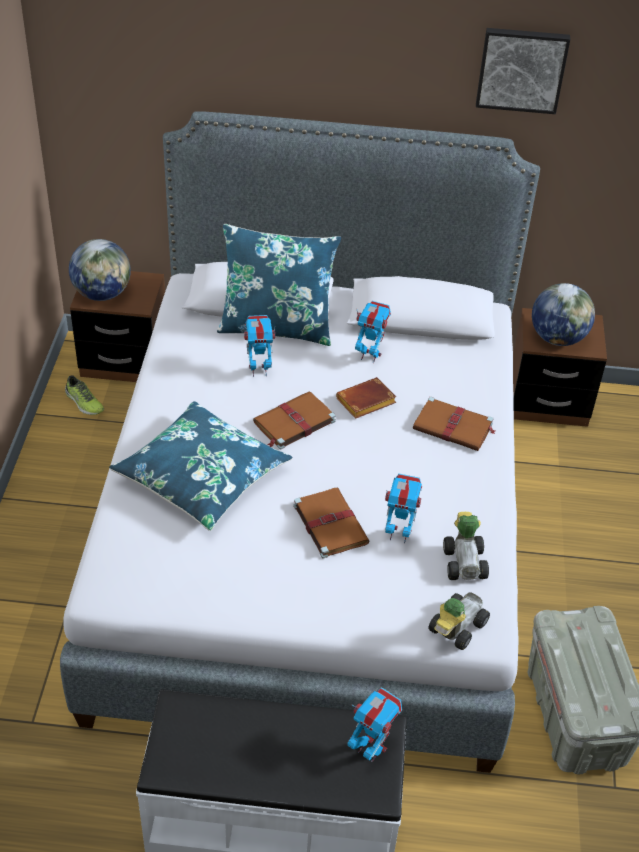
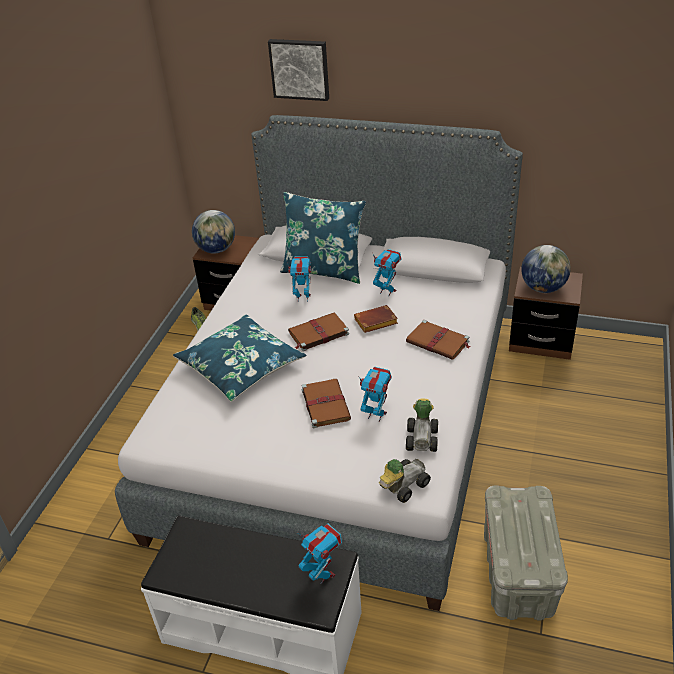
camera: 15 degrees right, 5 degrees down
(521, 69) = (504, 76): picture -> picture (300, 69)

